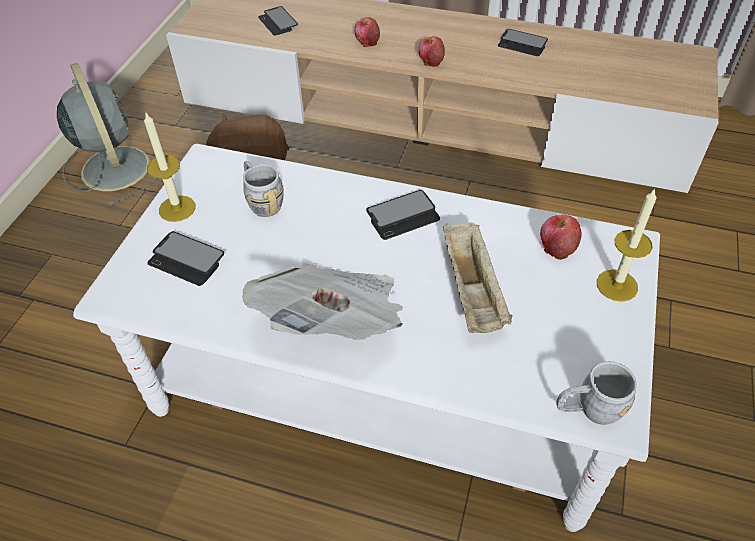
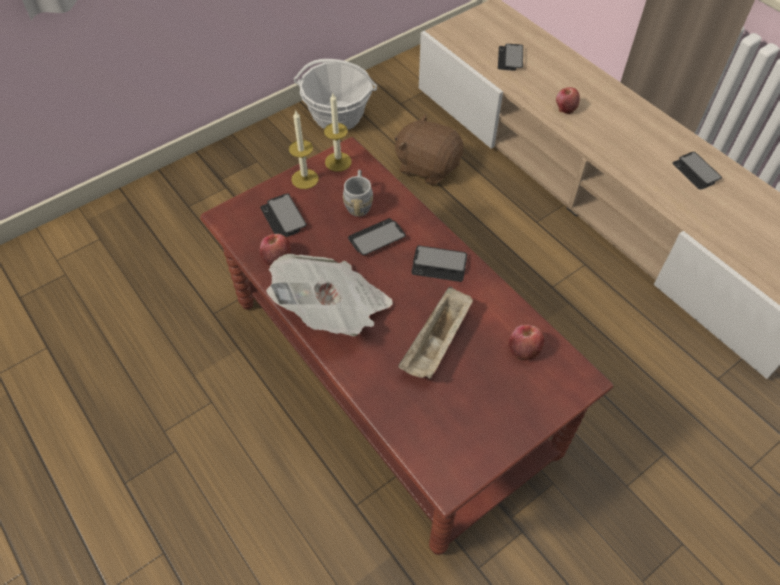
camera: 35 degrees right, 5 degrees up
(115, 166) = (338, 116): grey fan -> basket
(314, 225) = (376, 238): none -> phone
(381, 386) = (390, 376): white coffee table -> brown coffee table
(431, 61) = (602, 149): apple -> apple (276, 258)
(589, 410) = (436, 465): grey mug -> none
(617, 285) = (539, 401): candle -> candle (338, 162)

